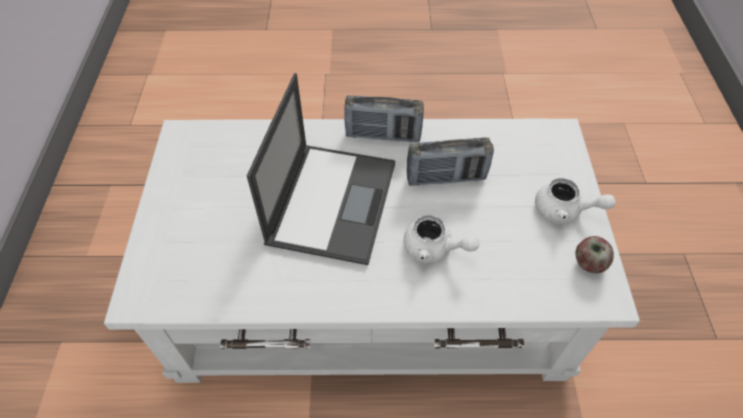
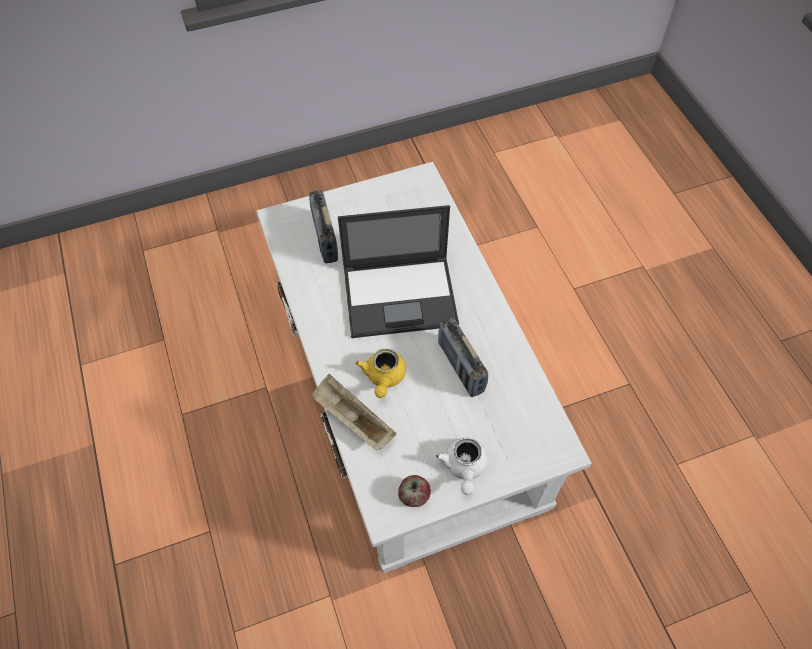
camera: 70 degrees right, 5 degrees up
(383, 135) = (487, 308): radio -> radio (325, 239)
(434, 249) = (383, 378): white teapot -> yellow teapot
(479, 296) = (352, 419): none -> beige tray

